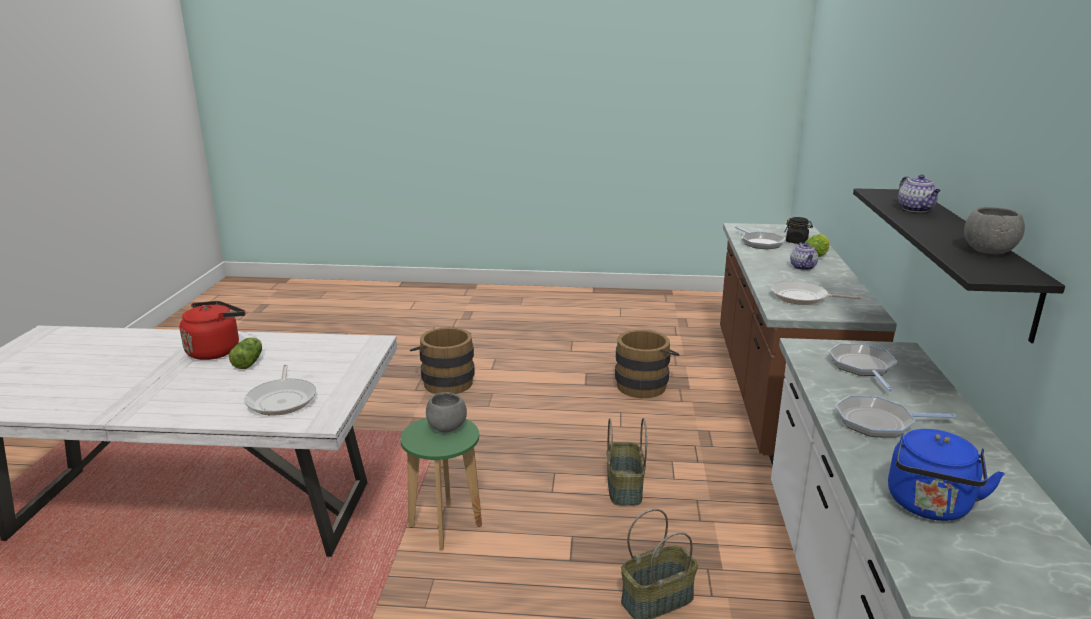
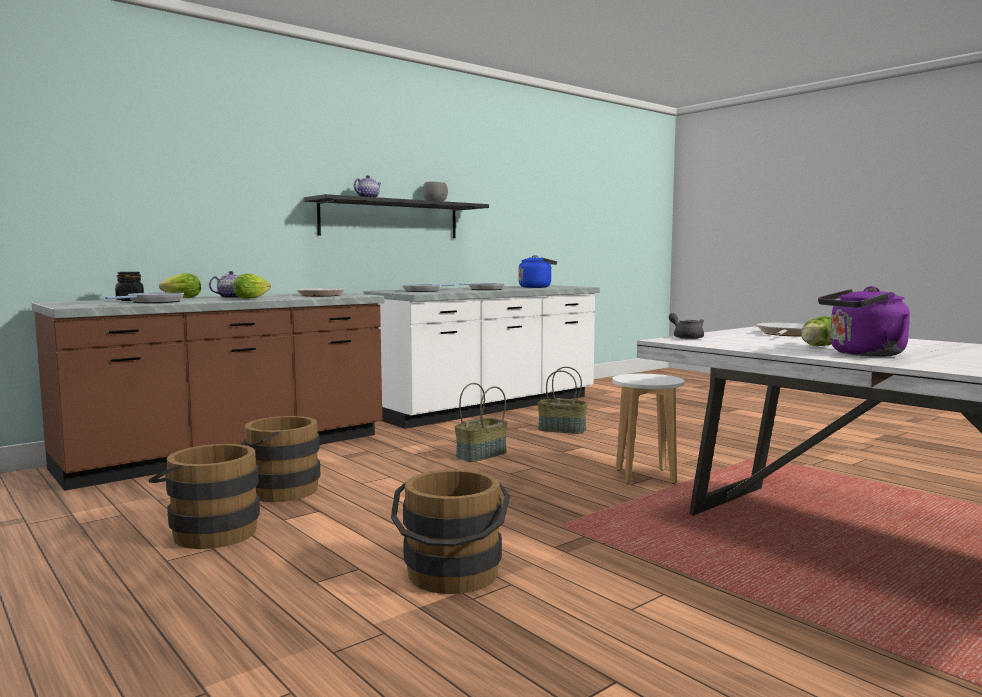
camera: 135 degrees left, 15 degrees down
(216, 350) = (863, 354): red kettle -> purple kettle
(366, 354) = (686, 337): none -> grey teapot
(445, 526) = (645, 476): green stool -> white stool
(446, 428) = (637, 379): grey bowl -> none
(596, 354) = (210, 532): none -> brown bucket
(777, 270) = (253, 298): none -> lettuce

